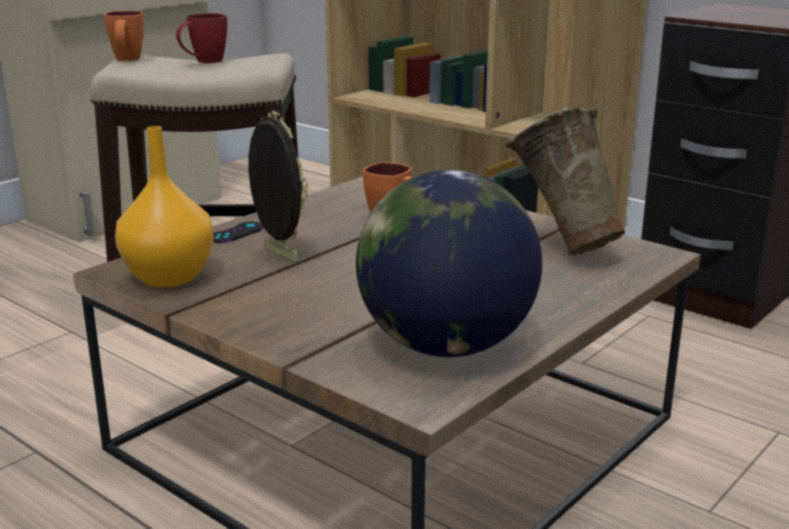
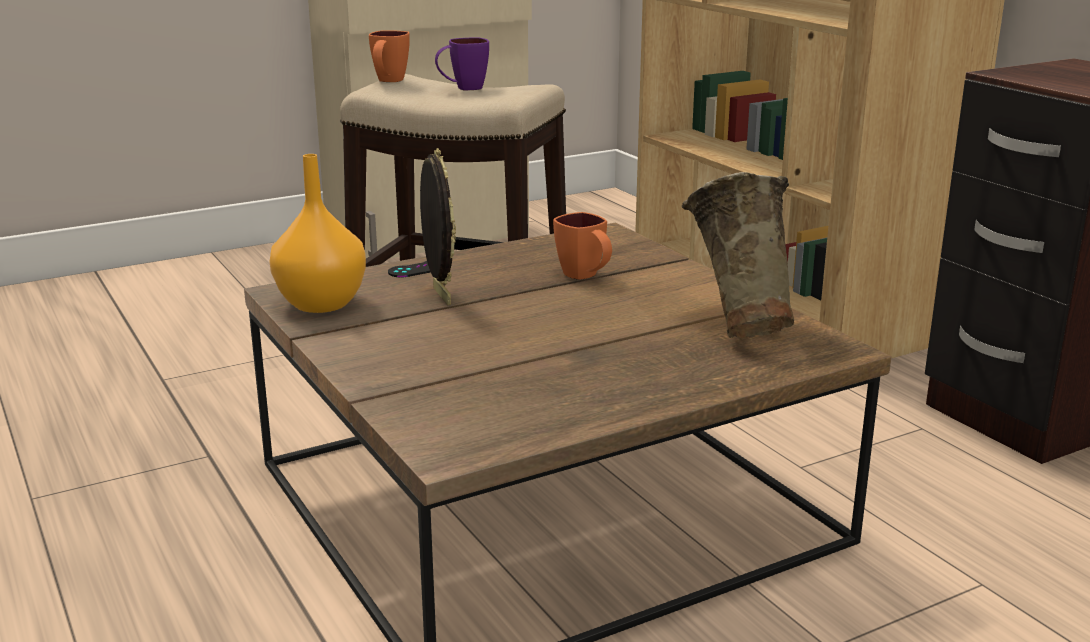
camera: 20 degrees right, 0 degrees up
(203, 62) = (462, 88): red mug -> purple mug
(446, 347) = (516, 408): globe -> none

